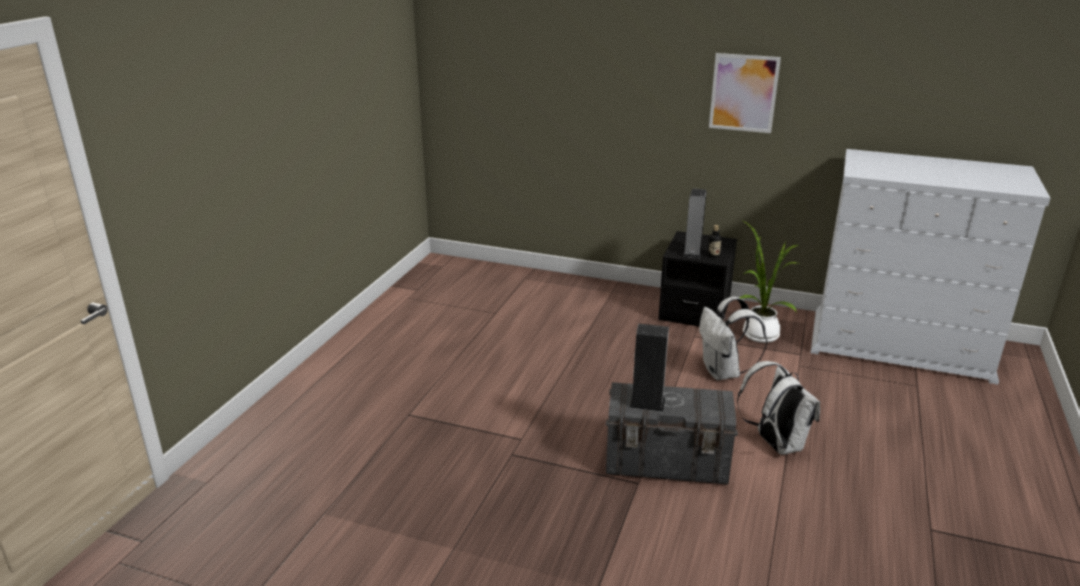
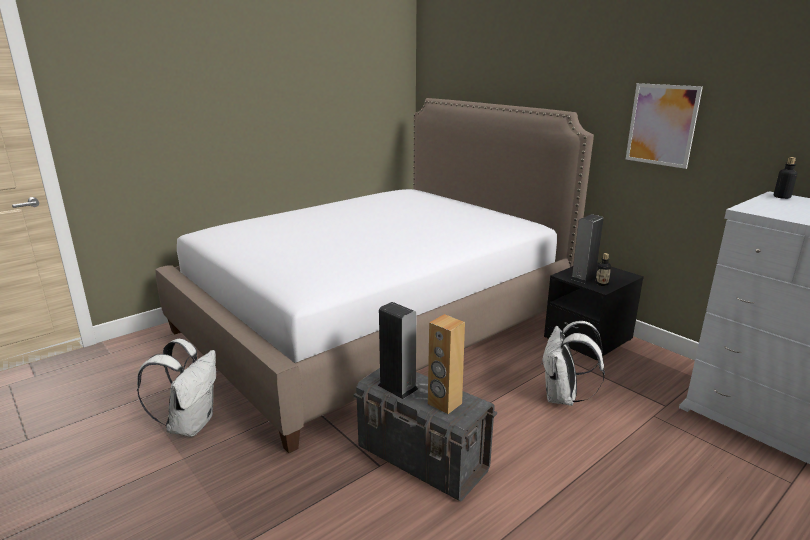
camera: 30 degrees right, 5 degrees down
(485, 352) = (375, 323): none -> bed
(699, 404) = (444, 404): none -> brown speaker
(758, 333) = (636, 374): potted plant -> none
(775, 444) = (552, 481): white backpack -> white backpack (190, 424)
(862, 154) = (782, 197): none -> bottle

